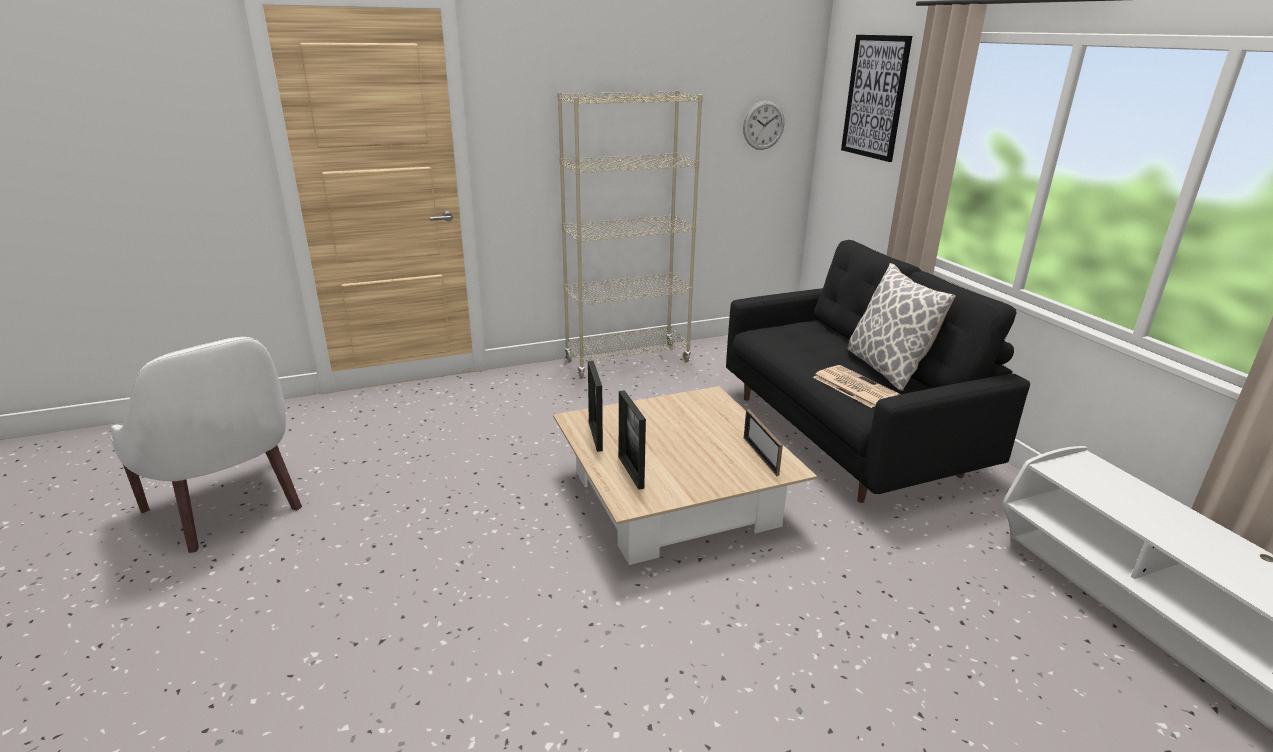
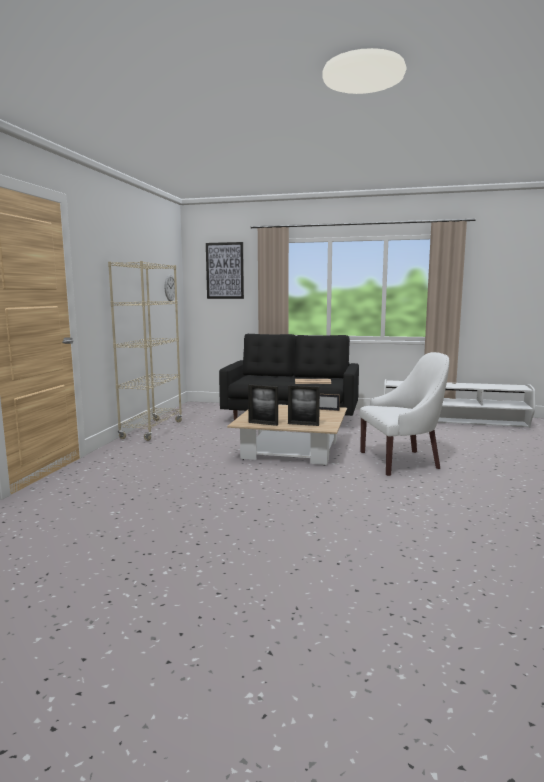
camera: 55 degrees left, 15 degrees down
(230, 507) = (113, 542): white armchair -> white armchair (401, 461)
(886, 368) = (305, 378): pillow -> none

